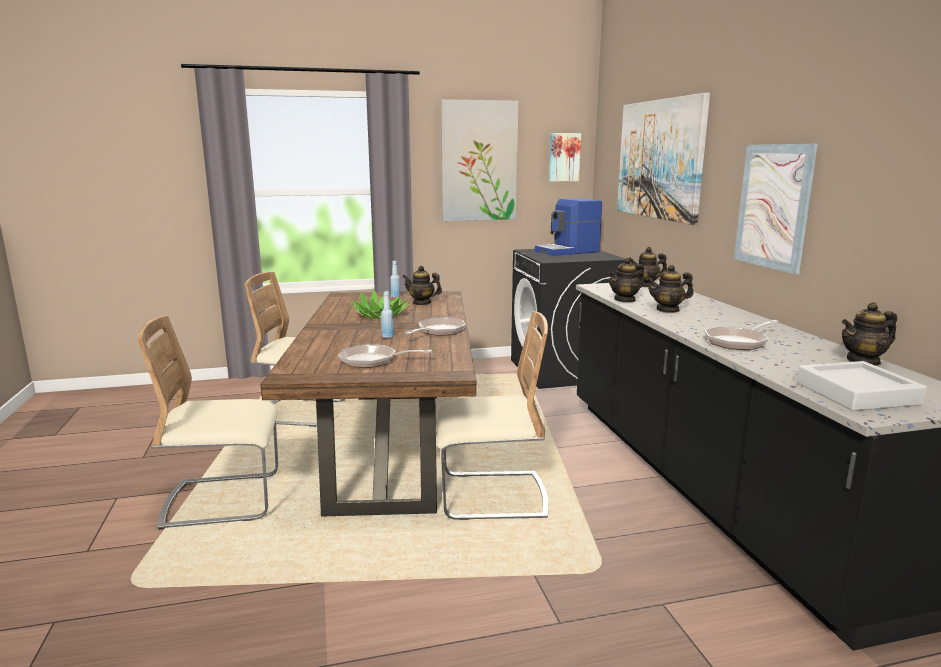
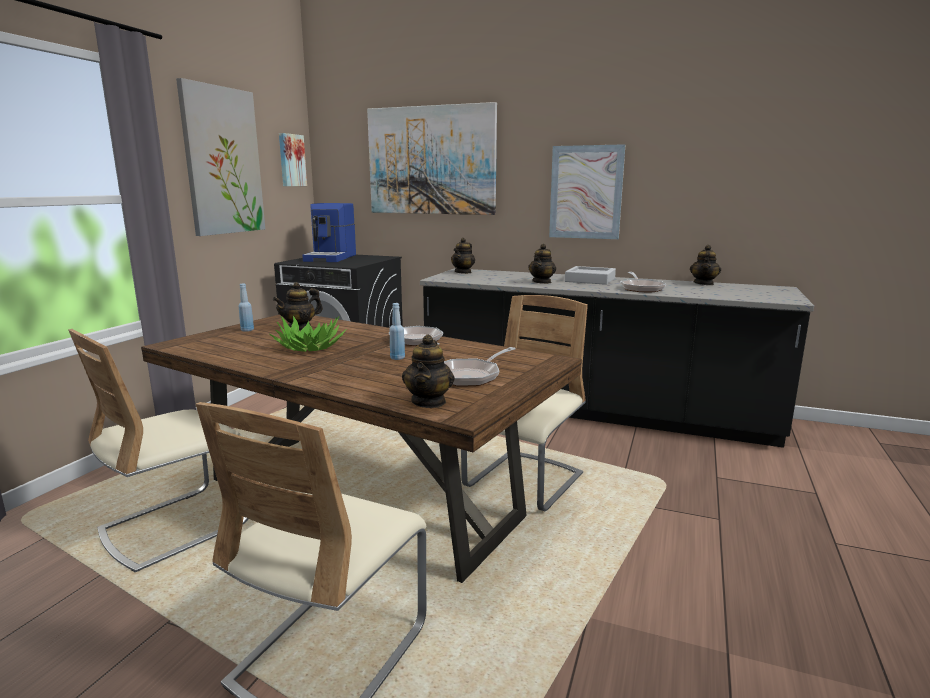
camera: 55 degrees left, 0 degrees up
(625, 300) = (496, 282): teapot -> teapot (429, 402)
(856, 393) = (759, 295): grey tray -> grey tray (590, 280)

